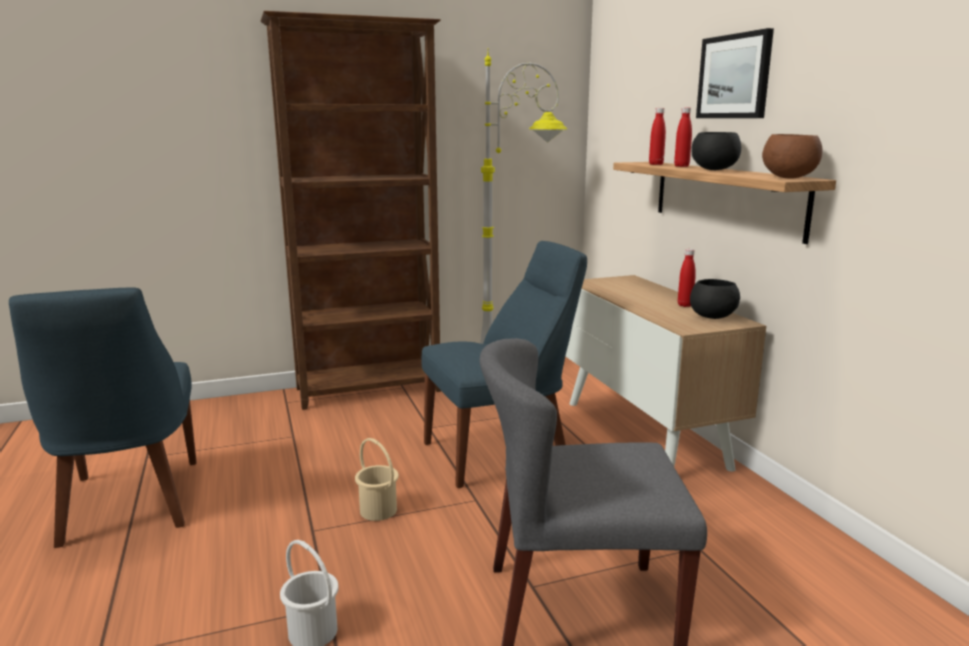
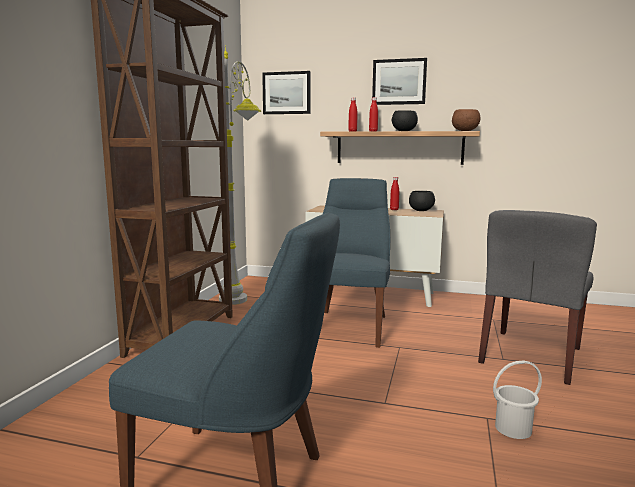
camera: 55 degrees left, 5 degrees down
(378, 510) = (380, 375): beige bucket -> none
(621, 98) = (286, 93): none -> picture

